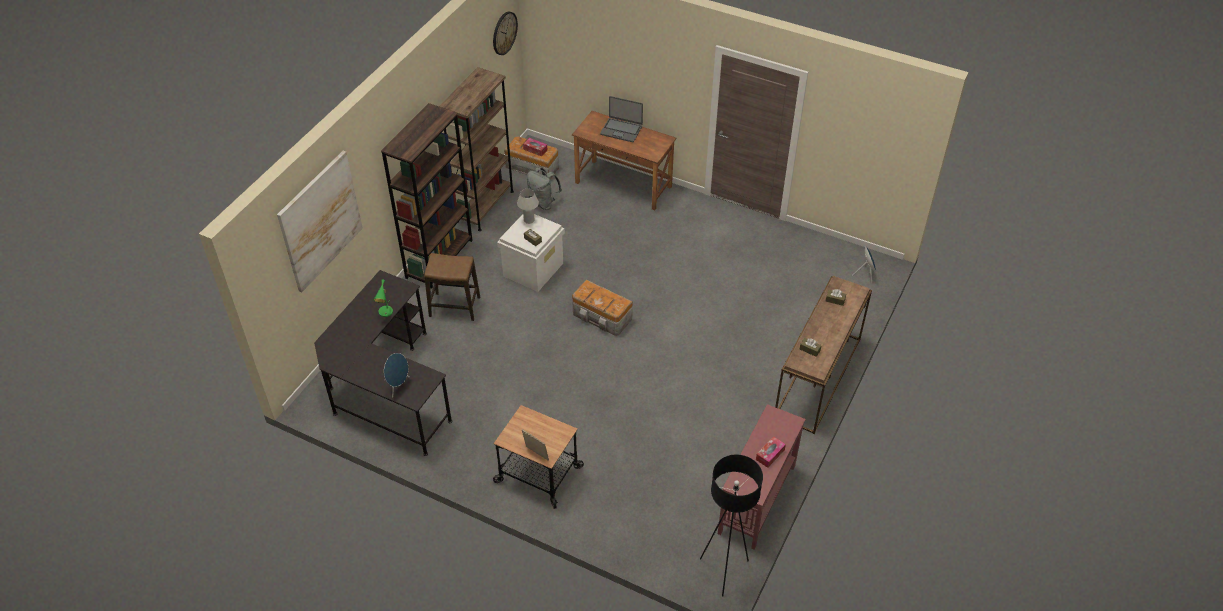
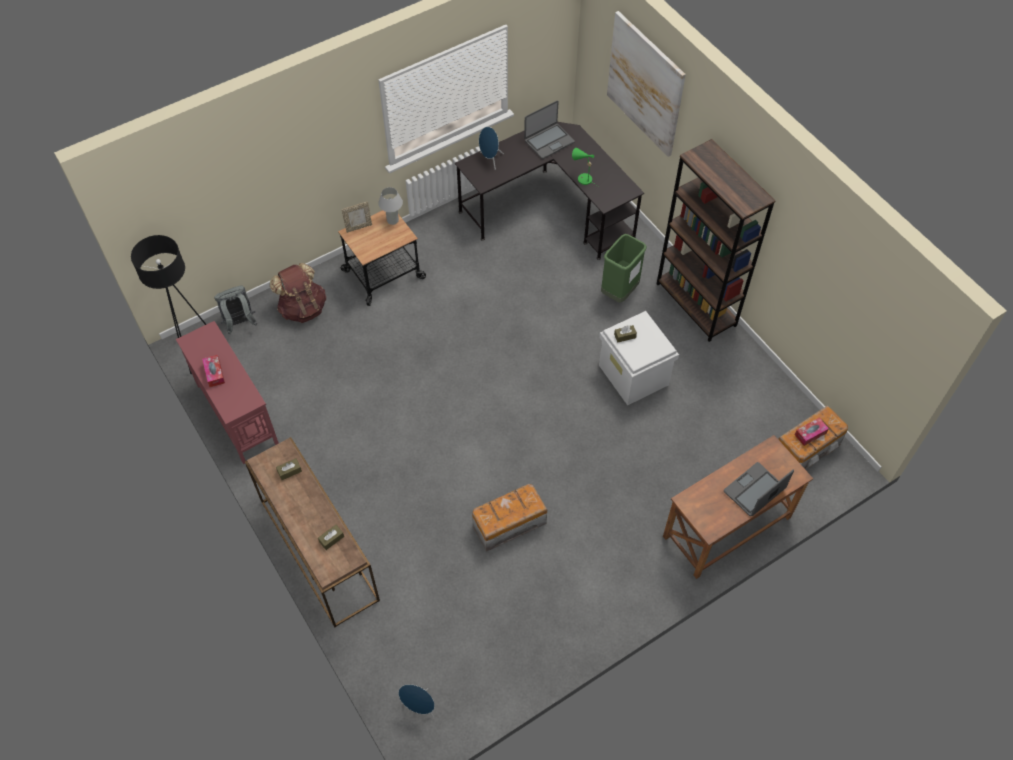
camera: 120 degrees right, 10 degrees up
(349, 354) = (549, 141): none -> laptop
(455, 307) = (619, 292): stool -> green trash can
(485, 206) = (759, 374): brown bookcase -> none
(504, 33) = (906, 335): wall clock -> none
(529, 220) = (658, 345): white table lamp -> white table lamp (392, 220)
(543, 203) = (736, 430): grey backpack -> grey backpack (240, 323)
(602, 317) = (528, 403): storage box -> storage box (508, 524)
(618, 516) = (303, 308): none -> brown backpack

